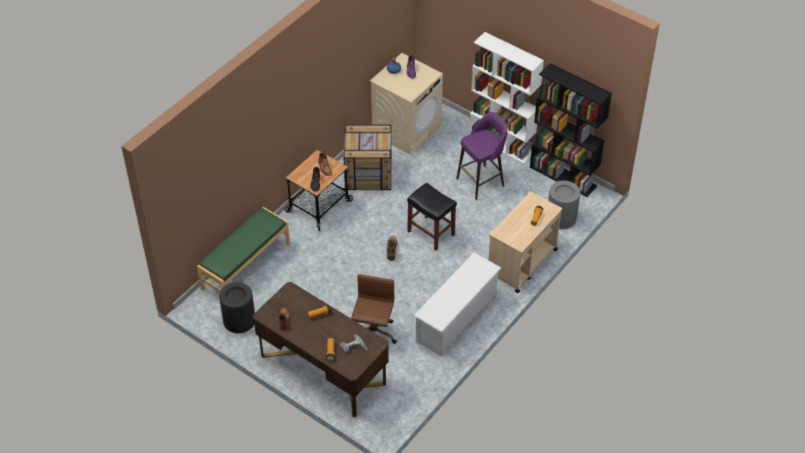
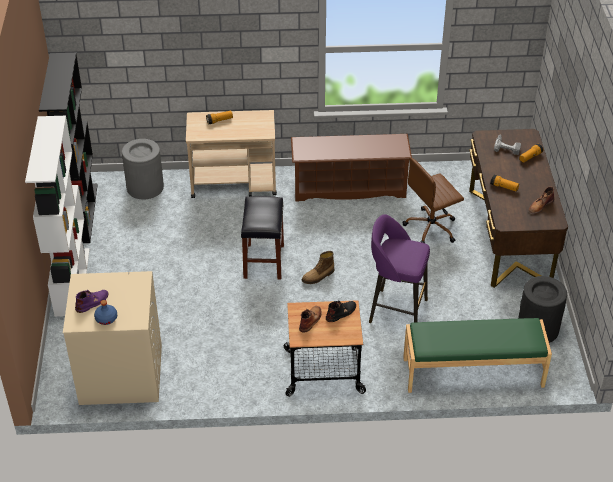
camera: 130 degrees left, 5 degrees down
(368, 173) = (229, 362): crate -> none
(456, 319) = (349, 187): white shoe rack -> brown shoe rack
(481, 182) = (149, 266): purple stool -> purple stool (396, 310)

